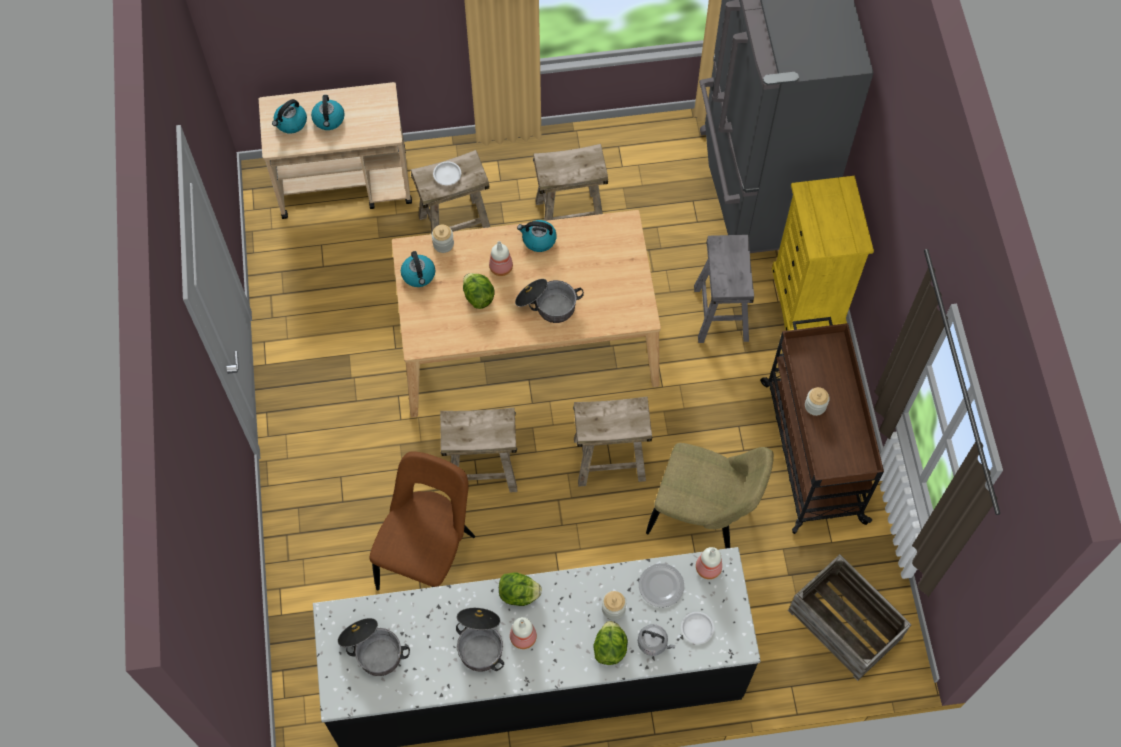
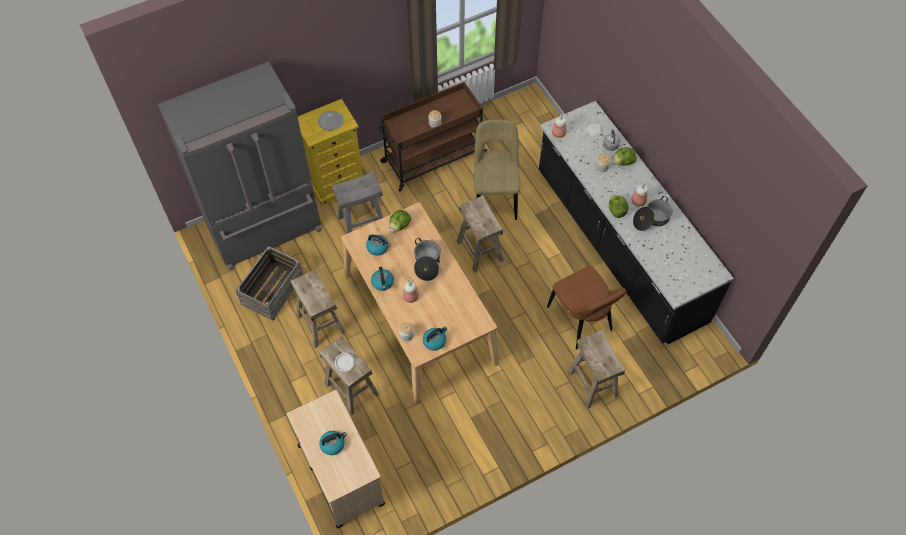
camera: 110 degrees left, 5 degrees down
(291, 123) = (344, 469): kettle -> kettle (378, 247)
(373, 649) = (683, 267): cooking pot -> none
(429, 557) = (581, 321): brown chair -> brown chair turned 120 degrees counterclockwise
(478, 296) = (436, 302): lettuce -> lettuce (399, 226)
(482, 469) = (515, 313): beige stool -> beige stool (592, 383)
(660, 585) = (578, 150): plate -> plate (330, 121)
(845, 623) = (523, 122): crate -> crate (272, 289)

